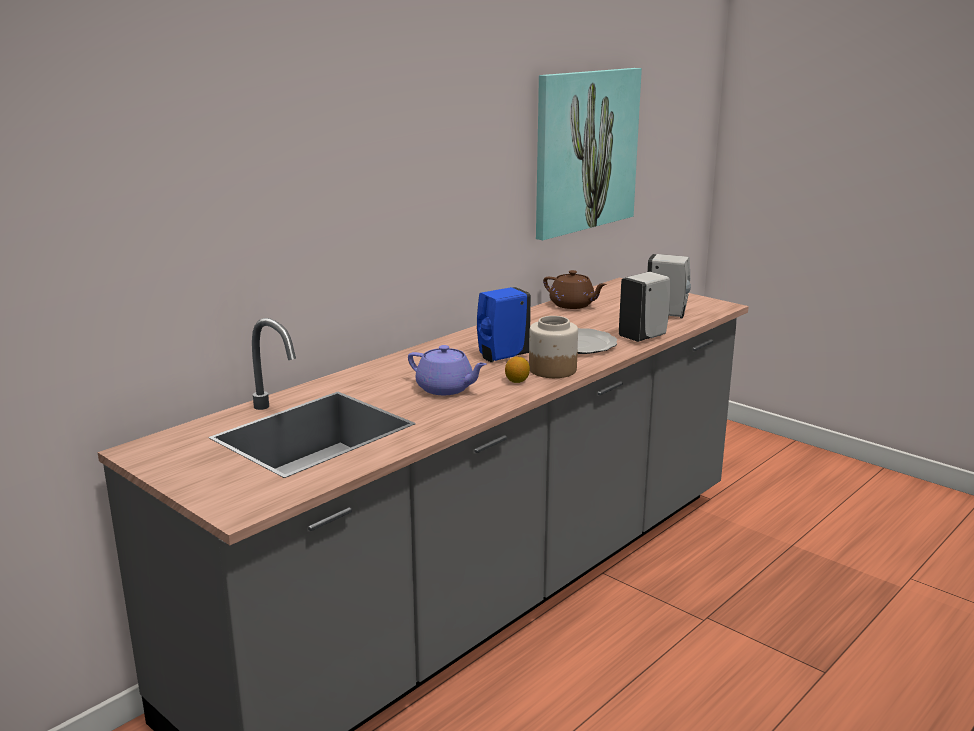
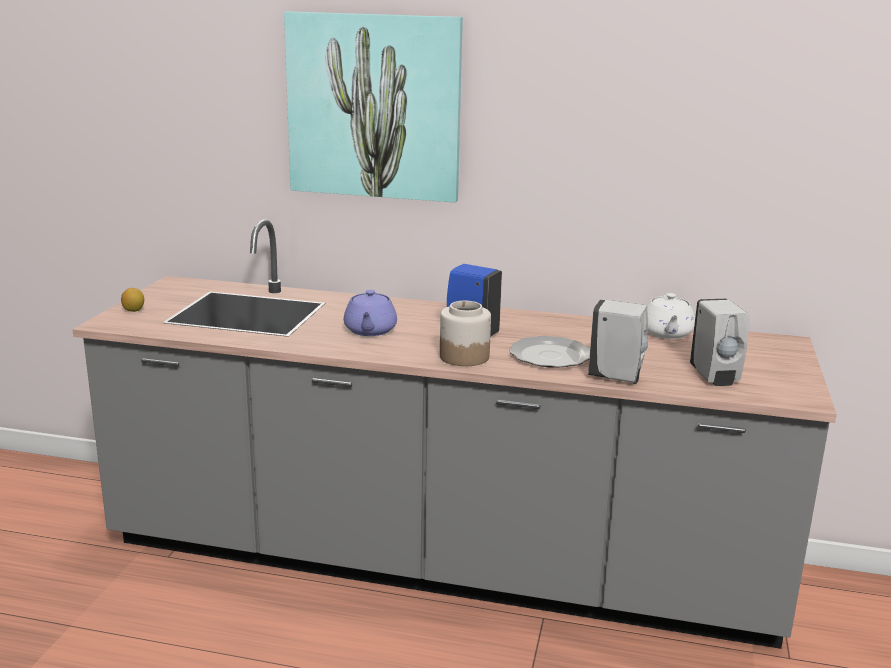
camera: 60 degrees right, 0 degrees up
(517, 381) = (418, 350): lemon -> lemon (134, 310)
(573, 305) = (667, 334): brown teapot -> white teapot
(586, 151) = (761, 163): picture -> picture (374, 107)

